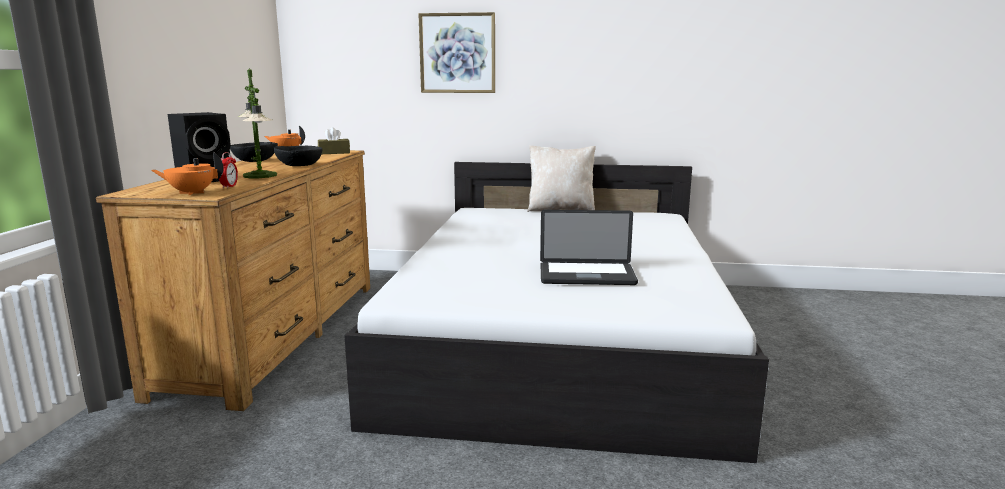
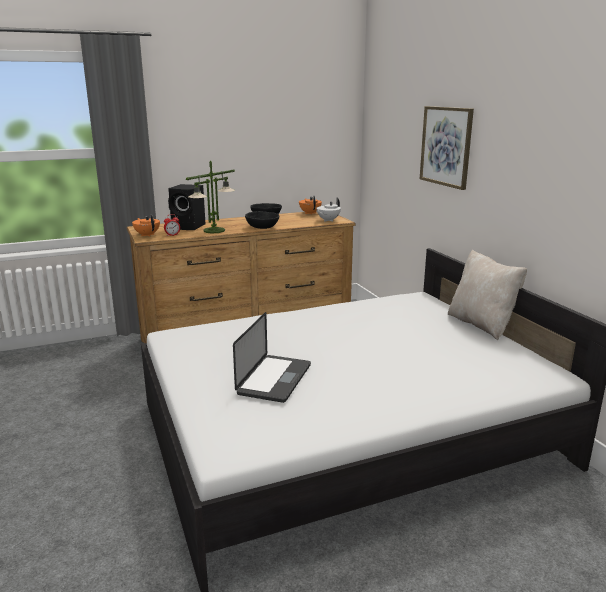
camera: 60 degrees right, 5 degrees up
(334, 153) = (328, 220): brown tissue box -> white teapot
(587, 275) = (274, 379): laptop -> laptop turned 135 degrees counterclockwise

